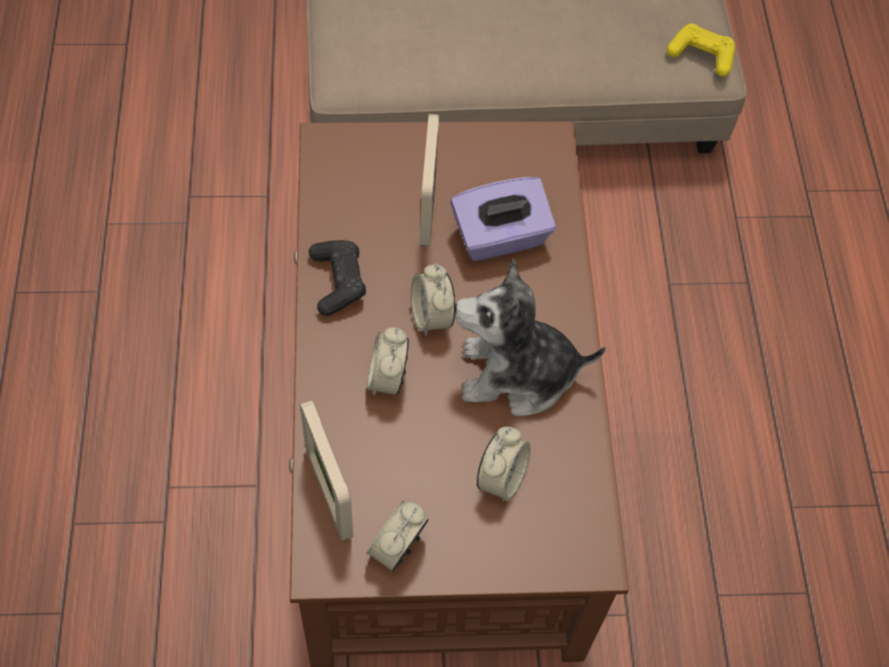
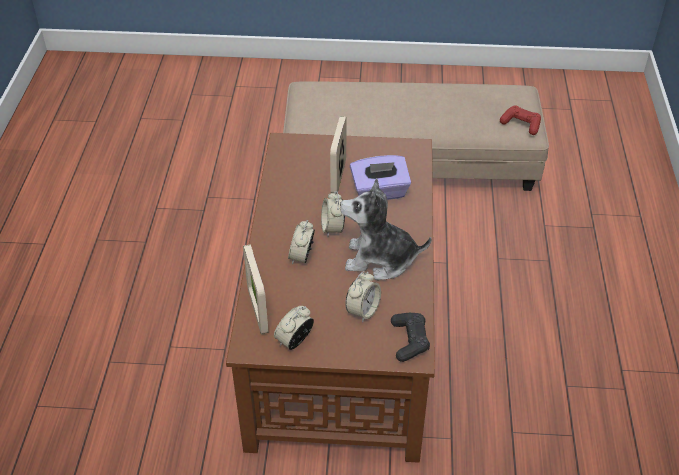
camera: 10 degrees right, 15 degrees down
(338, 282) = (280, 208): black game controller -> black game controller (409, 341)
(701, 56) = (521, 124): yellow game controller -> red game controller

